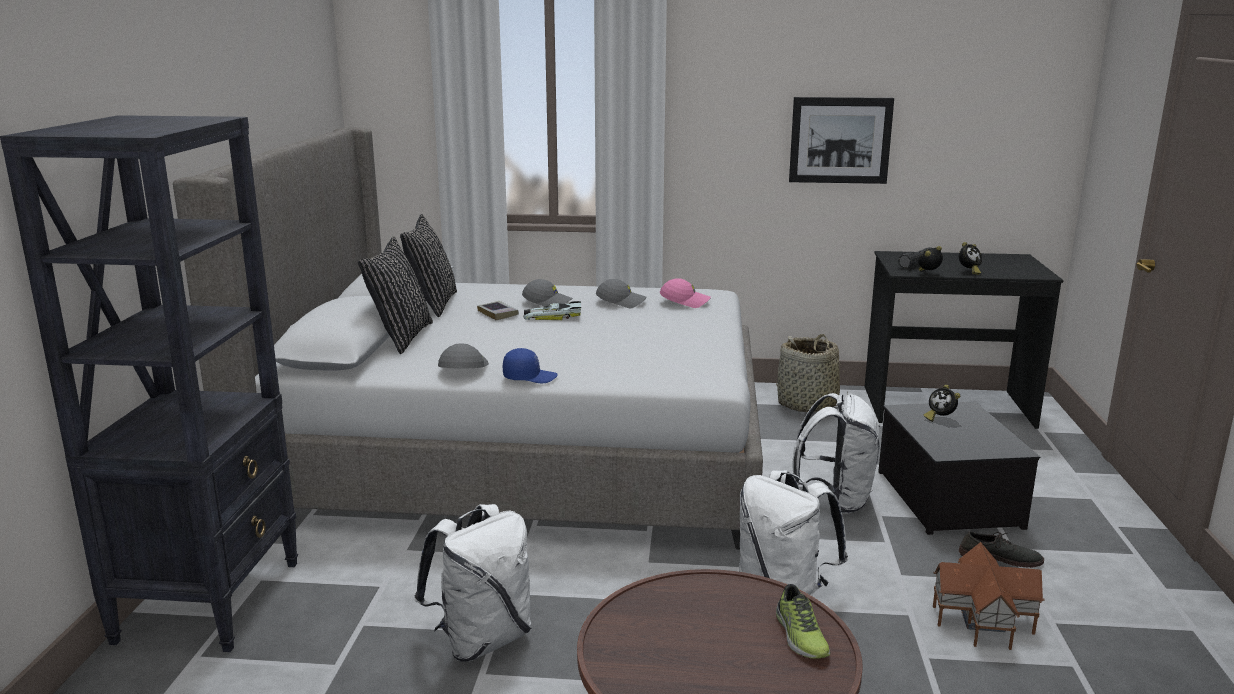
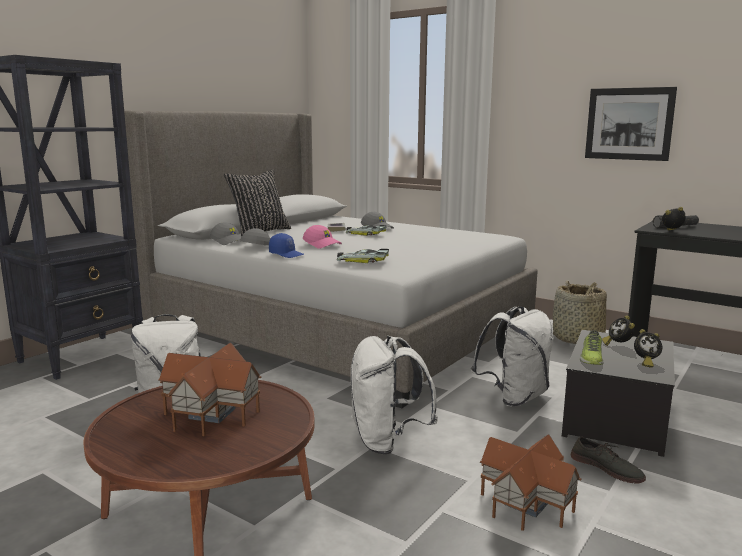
camera: 30 degrees right, 5 degrees down
(432, 304) = (309, 222): black pillow -> none
(621, 302) = (425, 233): grey cap -> grey cap (229, 241)
(651, 370) = (362, 260): none -> toy car
(685, 302) = (468, 237): pink cap -> pink cap (322, 244)
(707, 631) = (214, 413): none -> toy house
(800, 636) = (265, 432): shoe -> shoe (591, 357)
(968, 272) = (715, 234): alarm clock -> alarm clock (645, 362)

